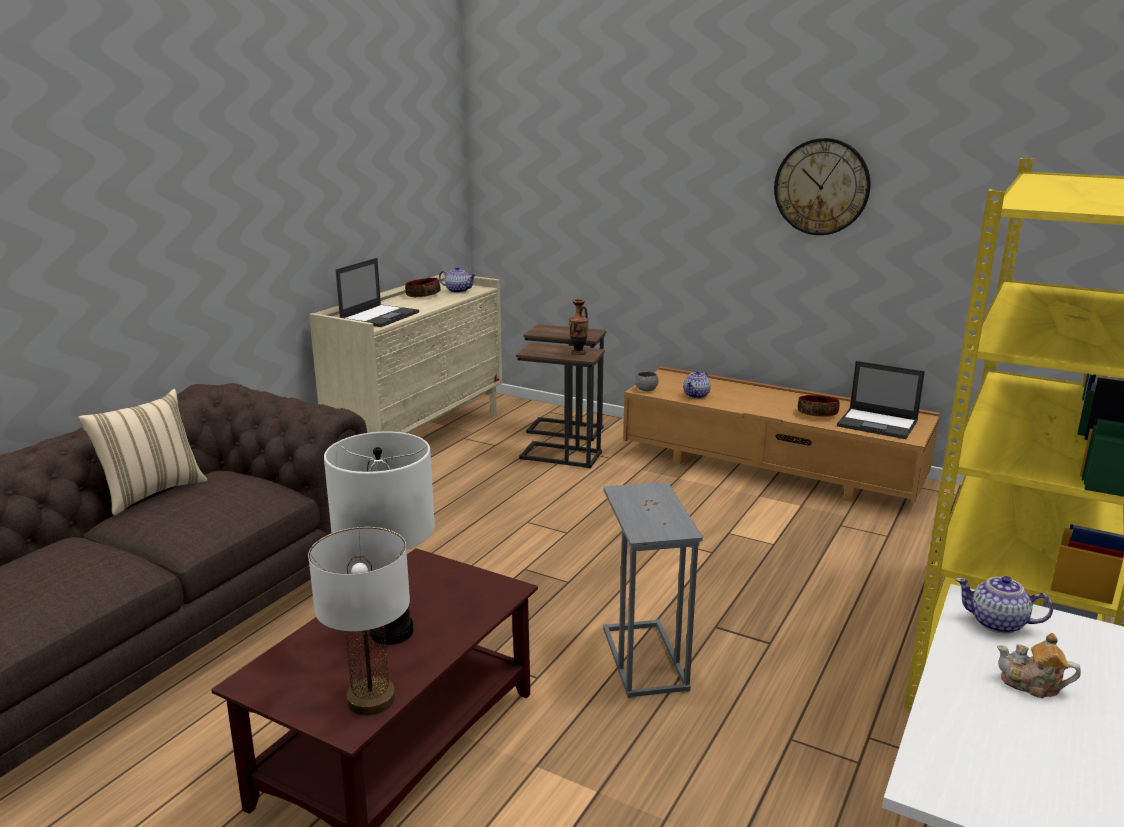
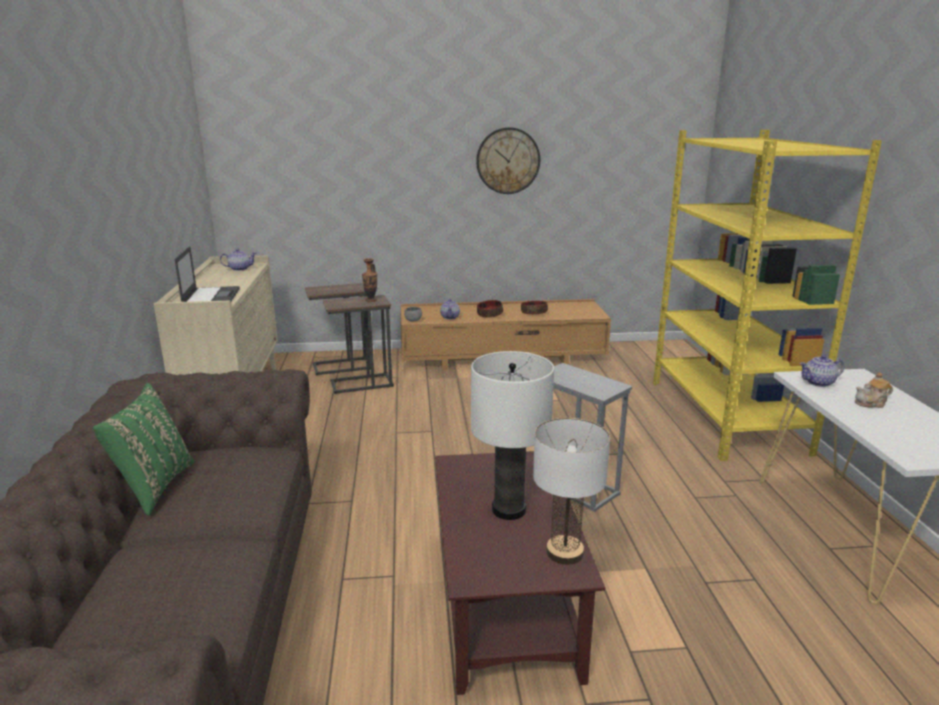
camera: 35 degrees left, 0 degrees up
(152, 492) = (154, 487): beige pillow -> green pillow
(423, 295) = (216, 276): bowl -> bowl (489, 314)
(878, 424) = (572, 311): laptop -> none

